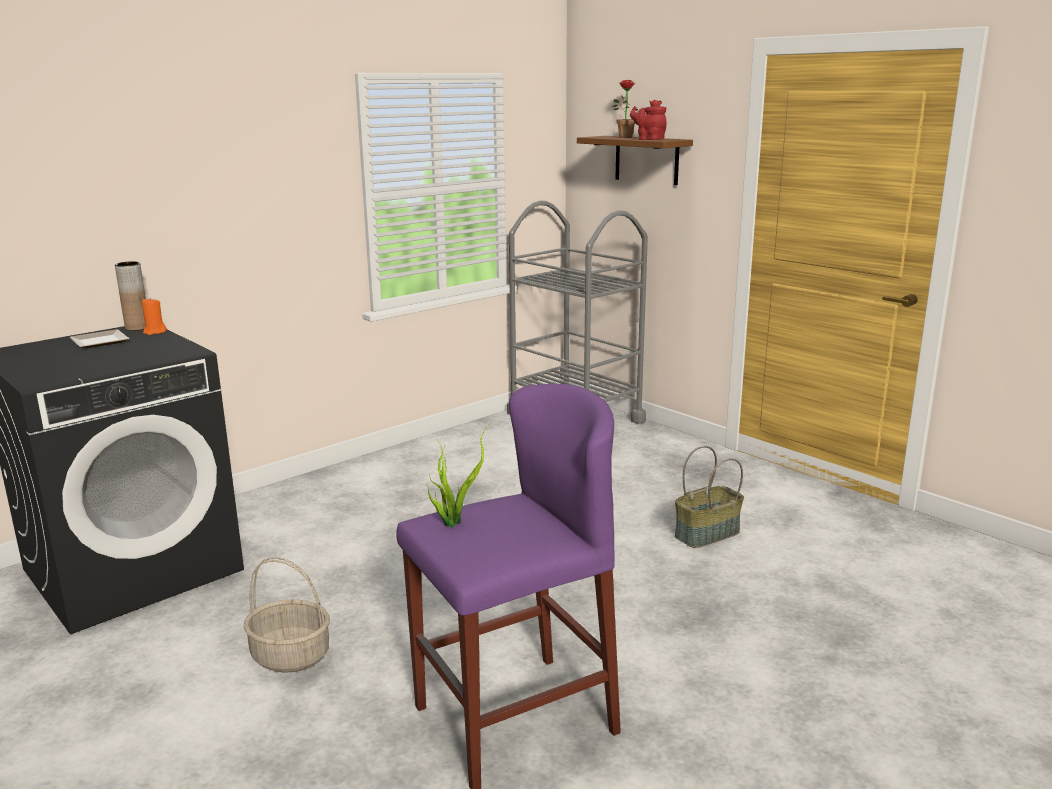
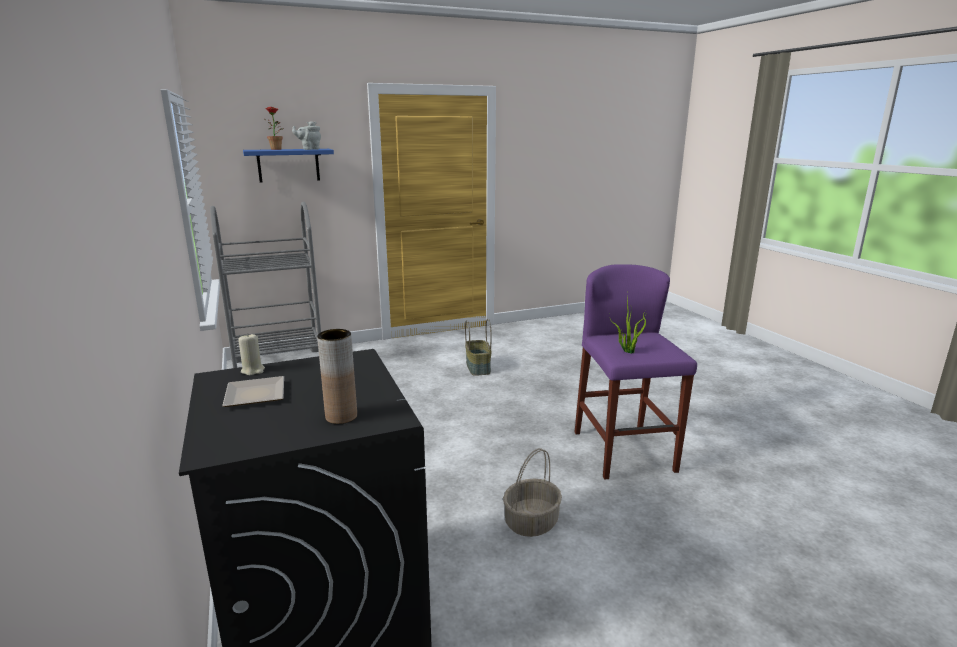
camera: 70 degrees left, 0 degrees up
(137, 328) = (217, 378): brown vase -> brown vase (341, 416)
(155, 332) = (253, 370): orange candle -> beige candle
(646, 160) = (288, 165): brown shelf -> blue shelf
(649, 139) = (309, 149): red teapot -> grey teapot

